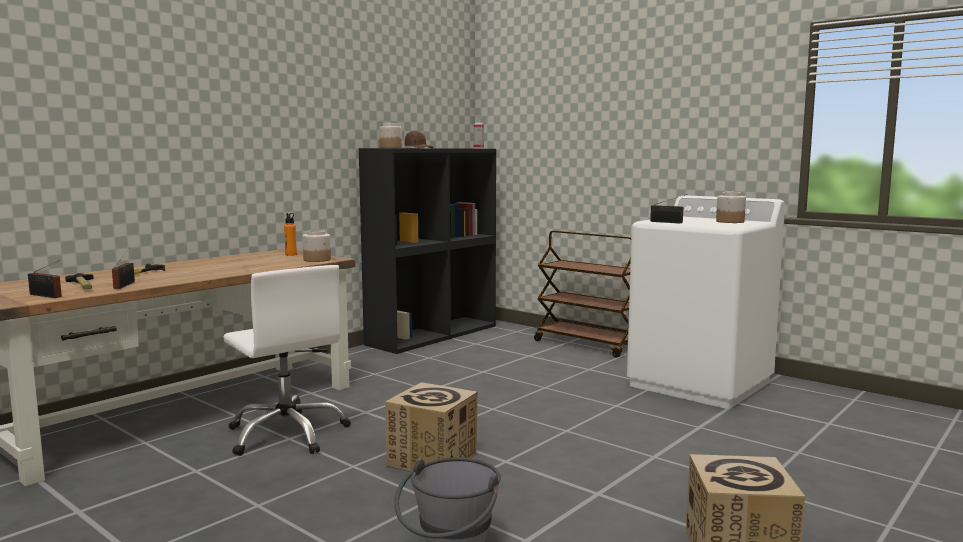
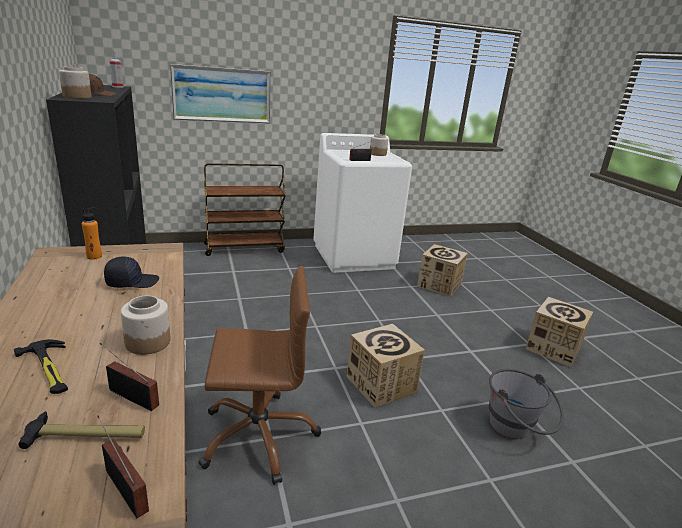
camera: 60 degrees left, 15 degrees up
(46, 296) = (125, 487): radio -> radio turned 105 degrees counterclockwise
(265, 264) = (132, 282): none -> black cap
(287, 434) = (258, 435): white office chair -> brown office chair
(317, 260) = (158, 256): jar -> jar (148, 342)
(586, 154) = (222, 94): none -> picture
(750, 441) = (439, 285): none -> cardboard box

